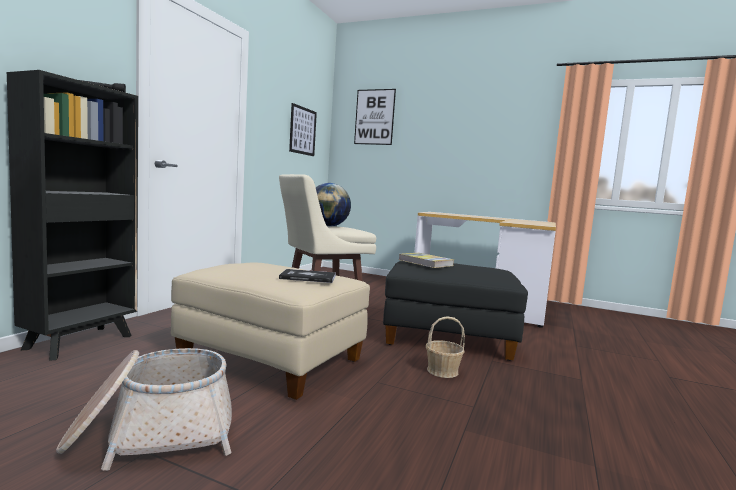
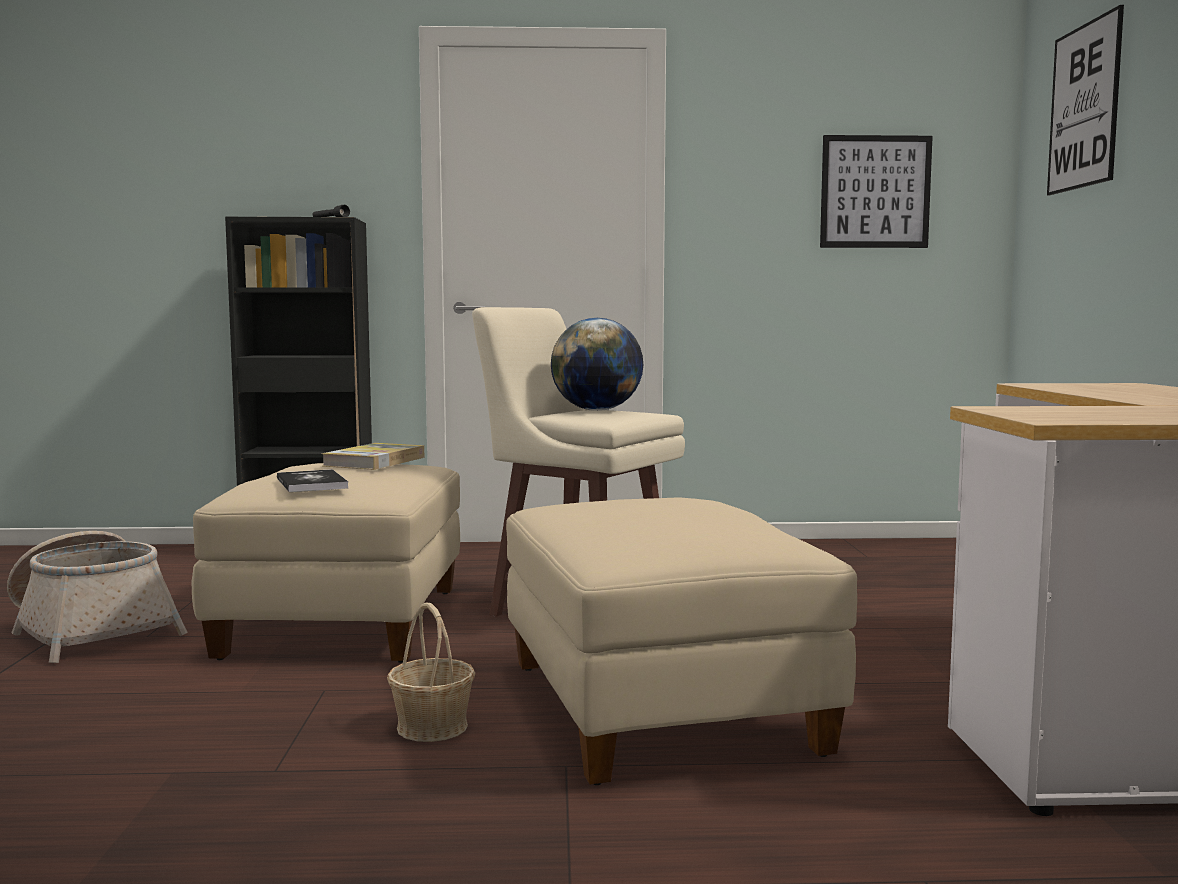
camera: 65 degrees right, 0 degrees up
(425, 262) = (637, 501): book -> book (375, 461)
(448, 338) = (661, 708): black ottoman -> beige ottoman

